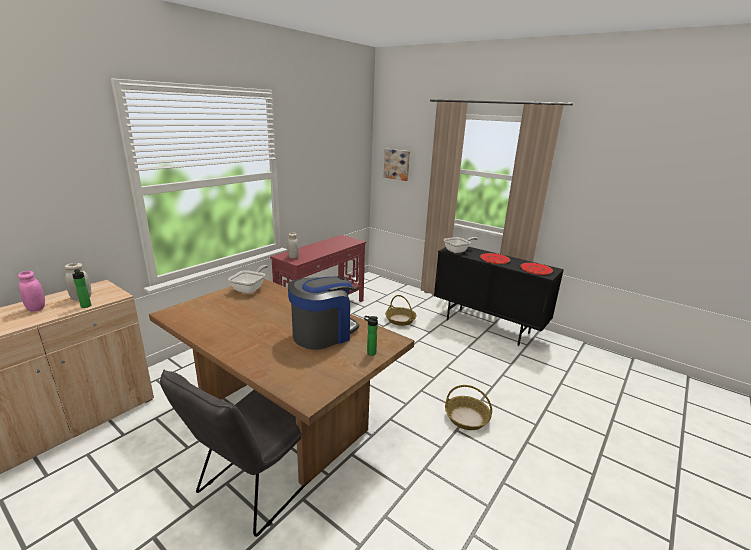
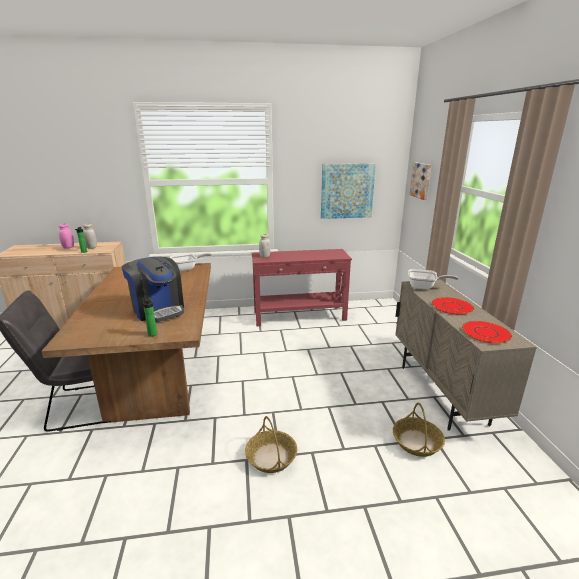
camera: 45 degrees right, 0 degrees up
(323, 333) = (158, 310): coffee machine -> coffee machine turned 45 degrees clockwise
(334, 178) = (347, 191): none -> picture
(400, 320) = (353, 348): basket -> basket (417, 442)
(487, 326) = (441, 394): black cabinet -> beige cabinet

